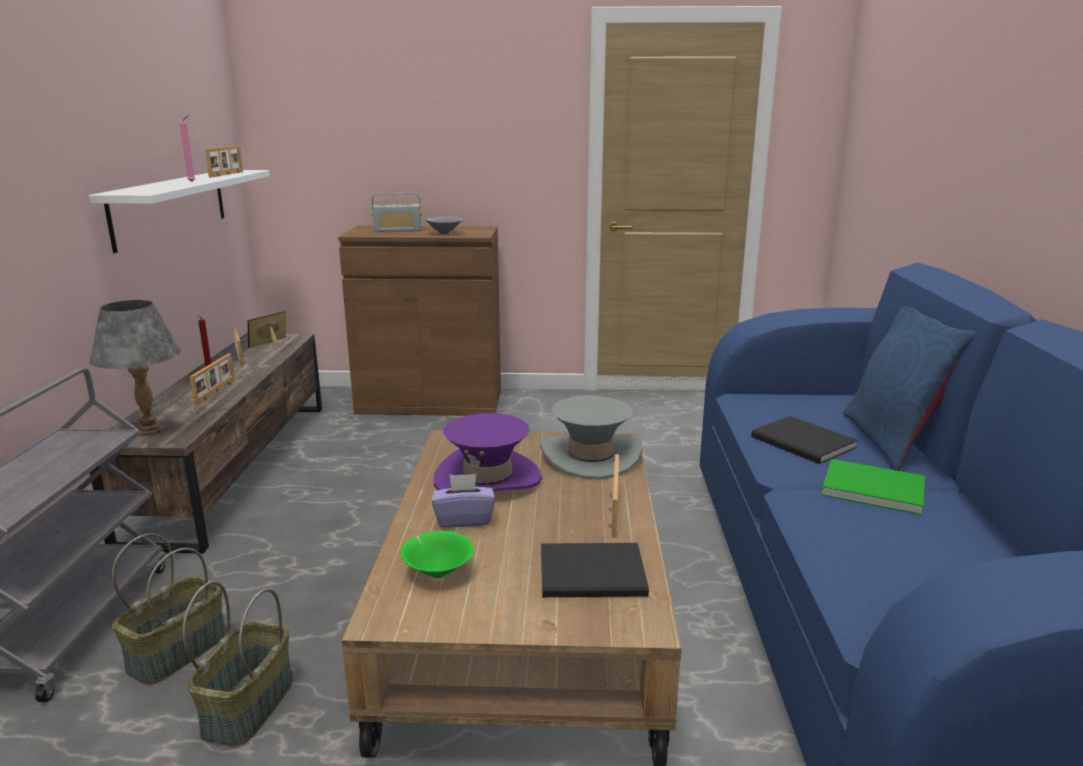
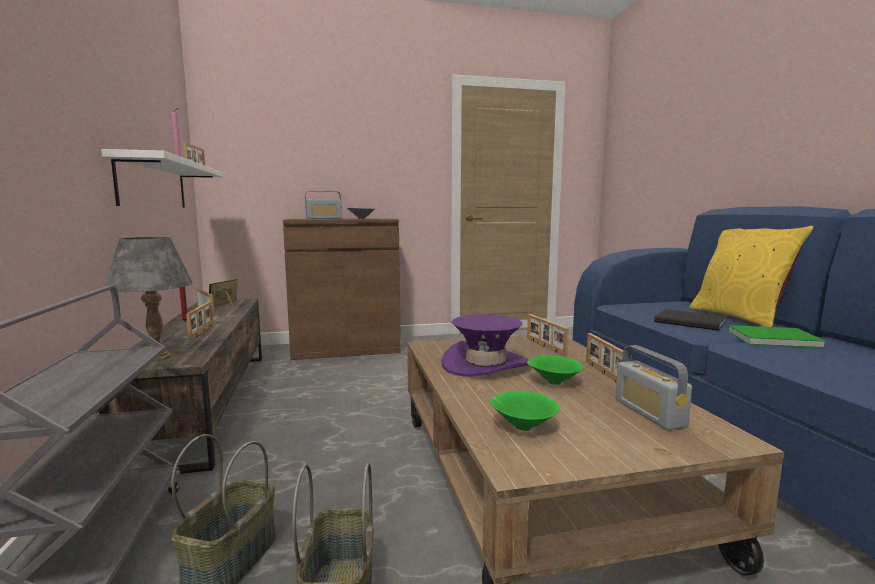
camera: 15 degrees left, 10 degrees down
(464, 519) = (499, 390): purple tissue box -> none
(536, 516) = (553, 382): none -> green bowl
(590, 456) = (544, 346): grey hat -> picture frame
(595, 575) = (649, 413): black book -> radio
(892, 441) = (739, 318): blue pillow -> yellow pillow

